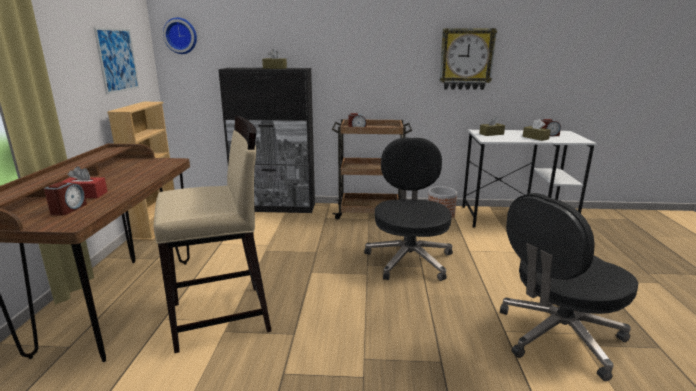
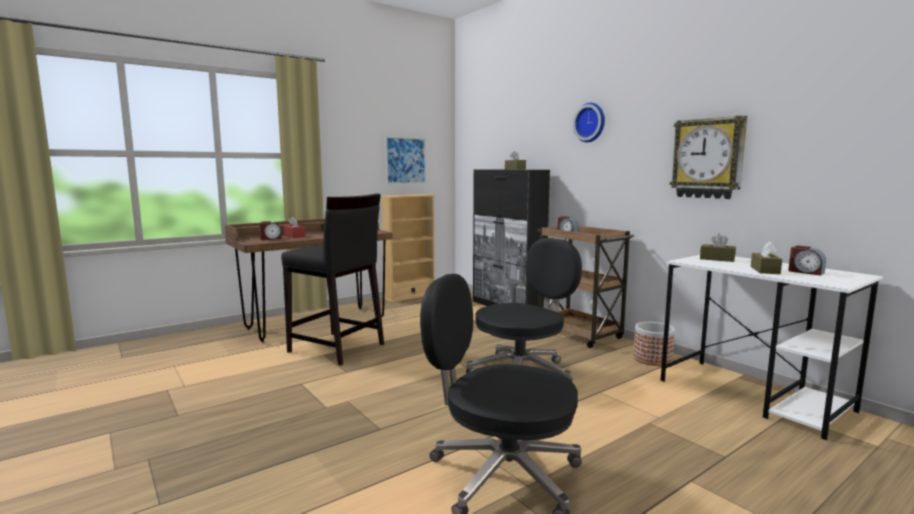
camera: 50 degrees right, 10 degrees down
(181, 36) = (469, 143): wall clock -> wall clock (591, 122)
(222, 317) = (337, 348): beige stool -> black stool

